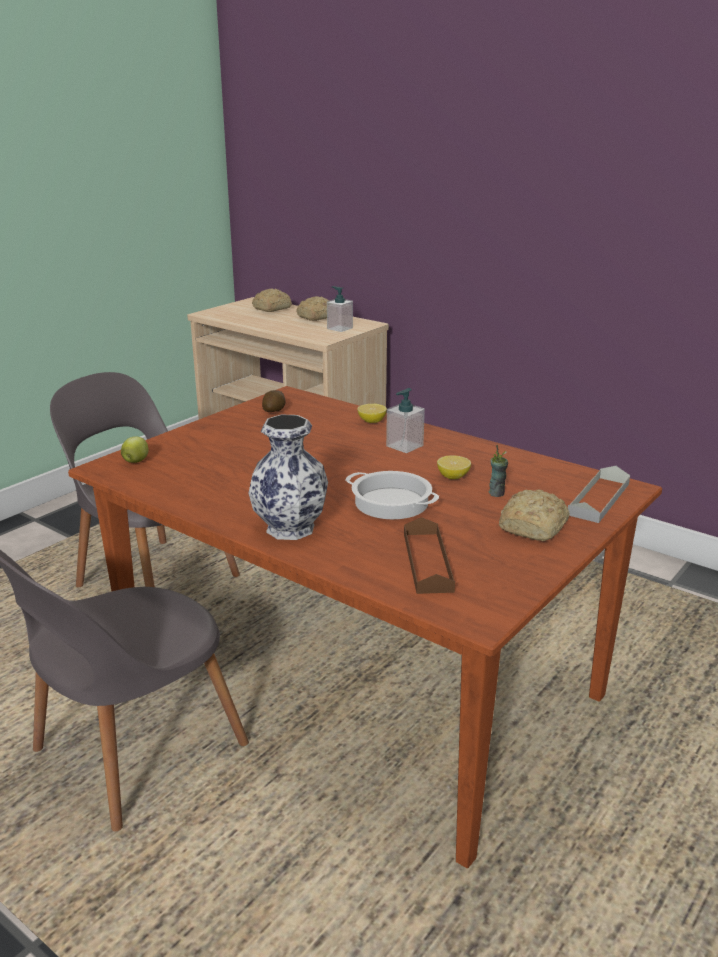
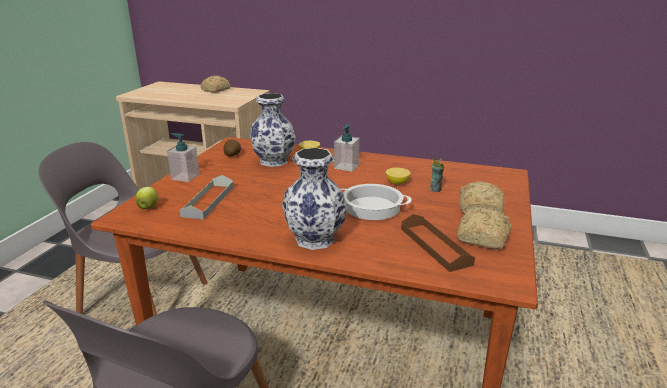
camera: 20 degrees left, 0 degrees up
(271, 309) = (178, 87): bread -> bread (482, 238)
(319, 426) = (274, 161): none -> vase
(339, 328) = (238, 96): soap dispenser -> soap dispenser (185, 177)
(599, 499) = (500, 183): grey tray -> grey tray (208, 201)

